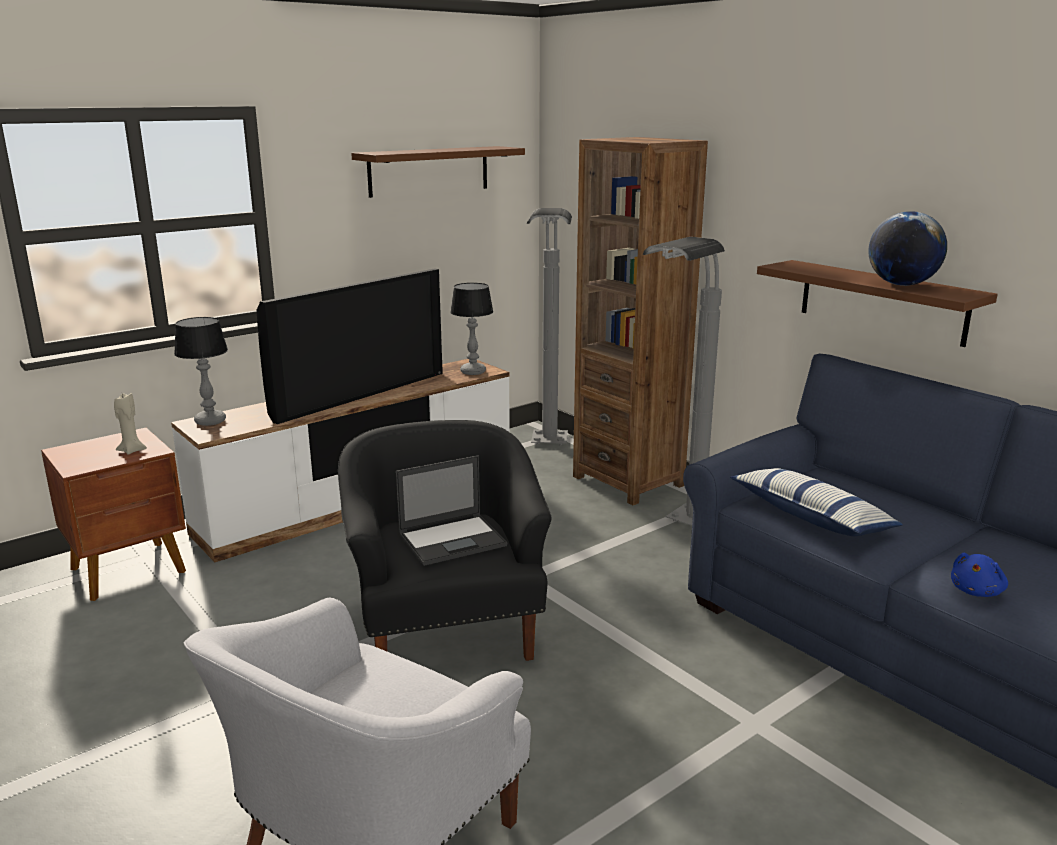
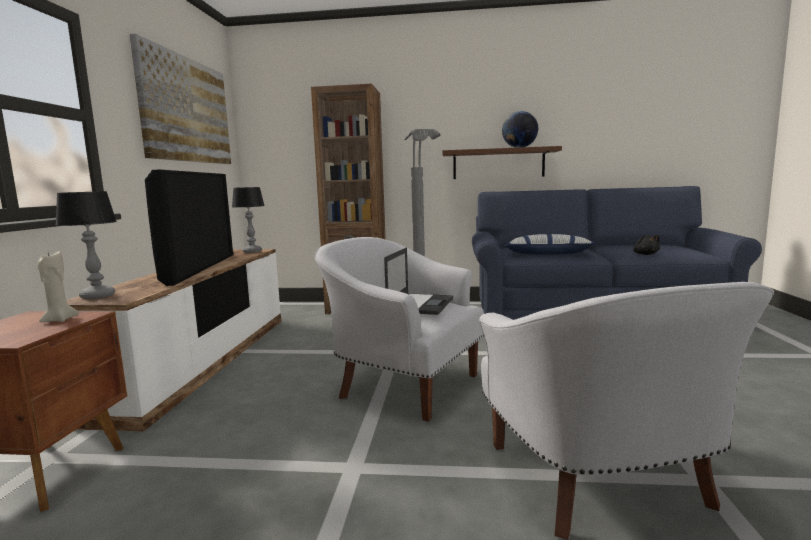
camera: 45 degrees left, 10 degrees down
(429, 171) = (186, 110): brown shelf -> picture
(446, 628) = (404, 385): black armchair -> white armchair
(549, 450) = (286, 309): grey floor lamp -> none
(976, 591) = (645, 254): blue plush toy -> black plush toy

